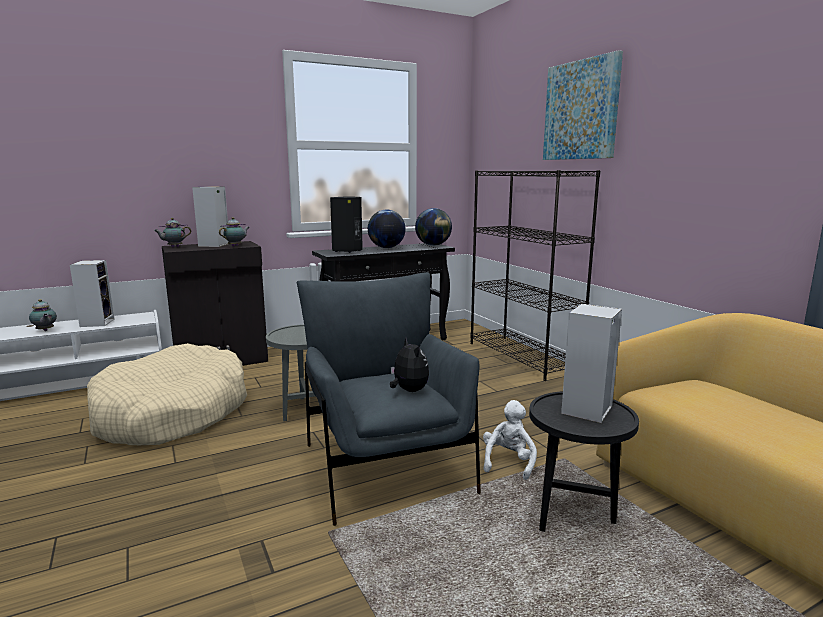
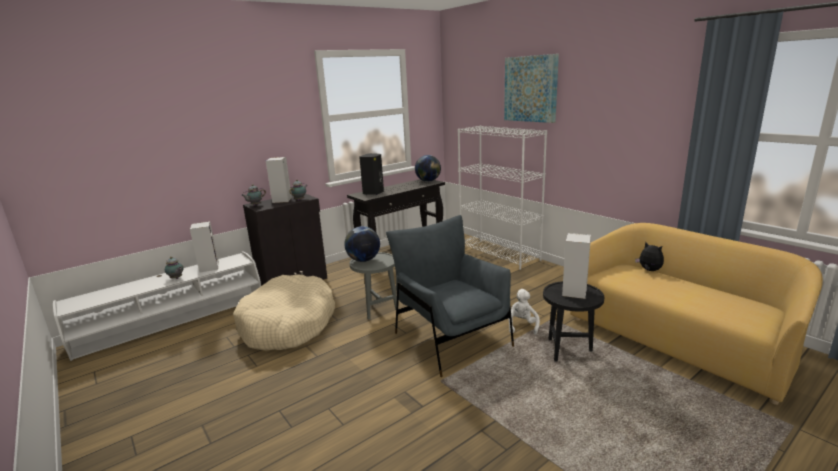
camera: 10 degrees left, 5 degrees up
(386, 248) = (397, 187): globe -> globe (363, 260)
(408, 391) = (470, 293): plush toy -> plush toy (649, 270)
(523, 357) = (499, 253): black bookcase -> white bookcase

